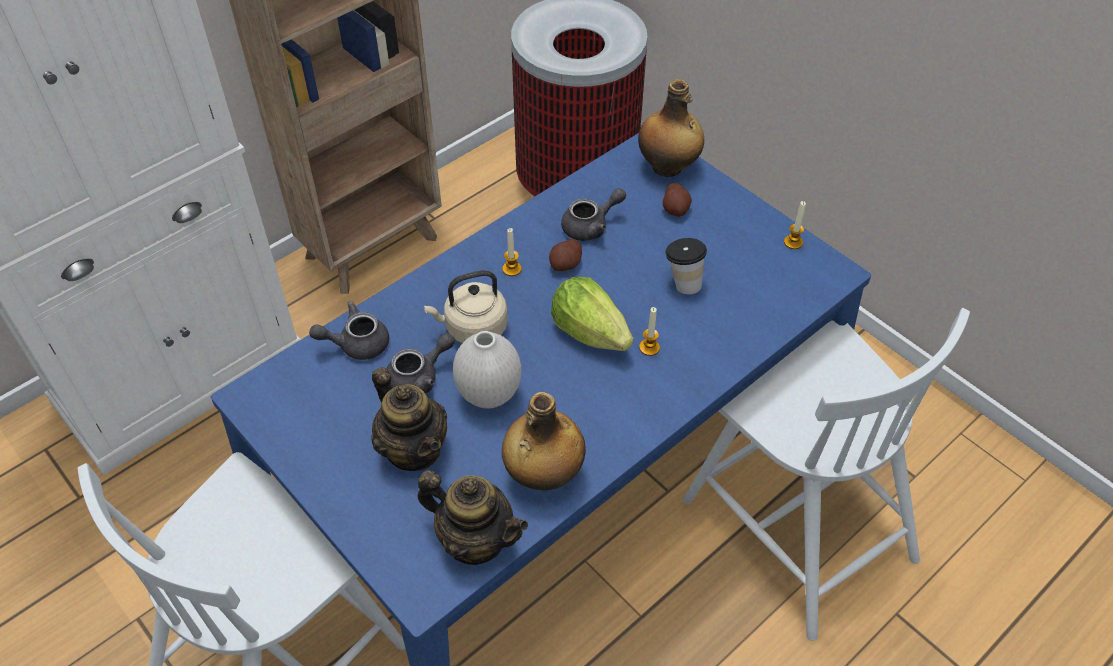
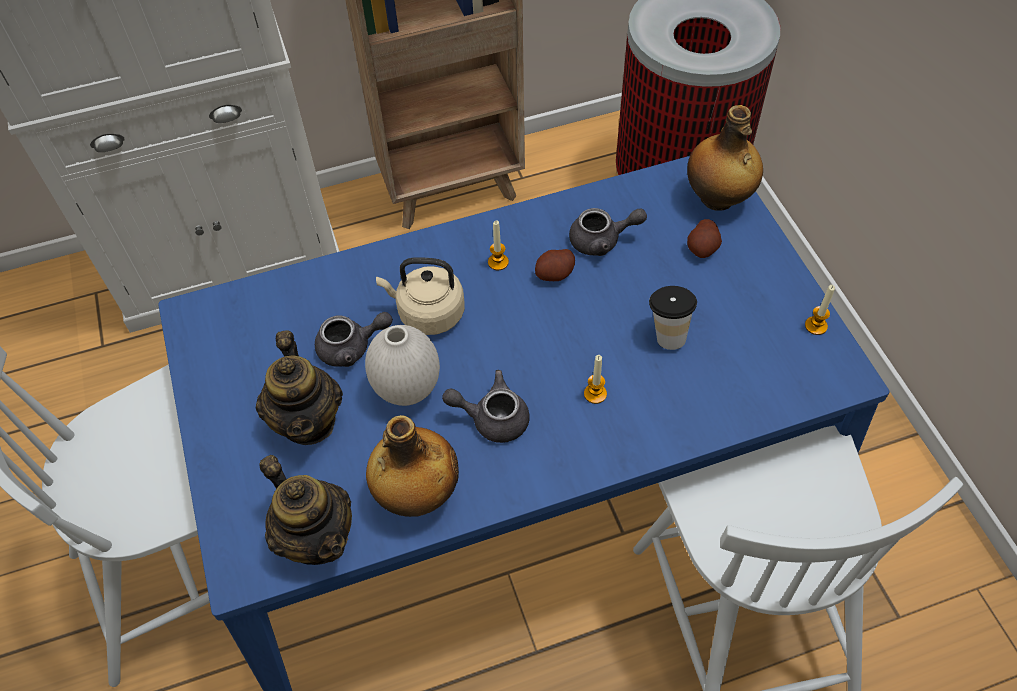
camera: 25 degrees right, 5 degrees up
(356, 344) = (311, 293): grey teapot -> grey teapot (492, 418)
(590, 332) = (542, 355): lettuce -> none

